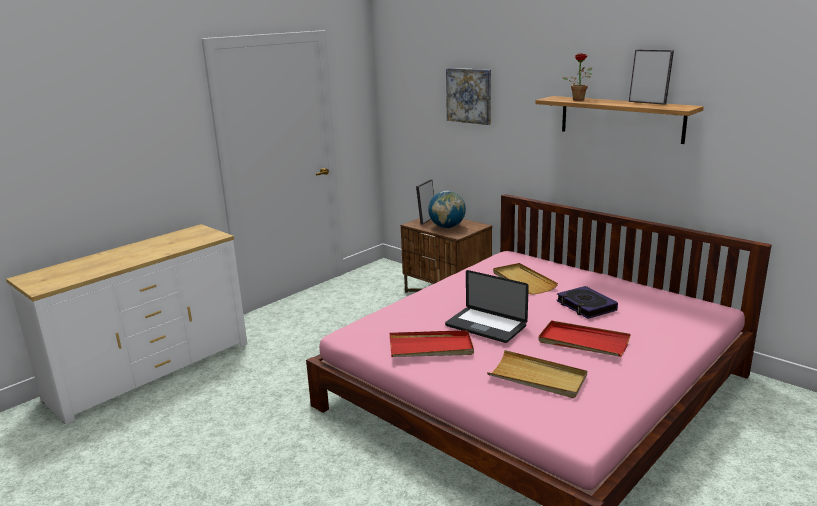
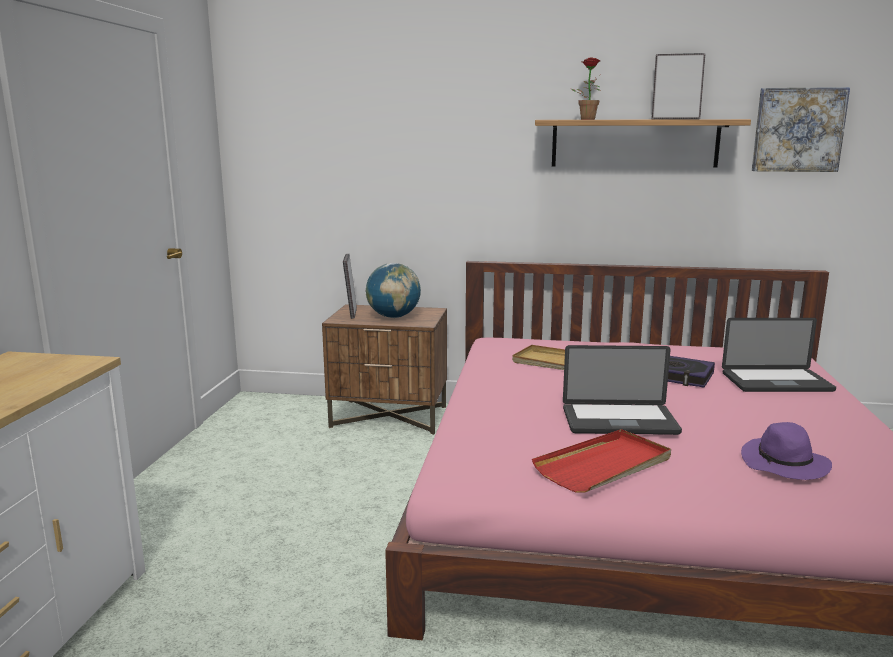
camera: 35 degrees left, 5 degrees down
(469, 95) = (400, 128): picture -> picture (798, 130)
(537, 377) = (785, 465): beige tray -> purple hat
(583, 342) = (748, 412): red tray -> none
(652, 328) = (776, 382): none -> laptop

